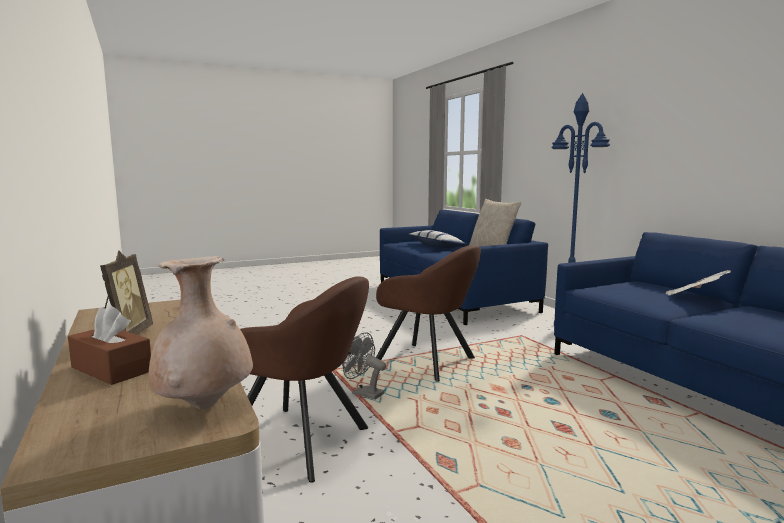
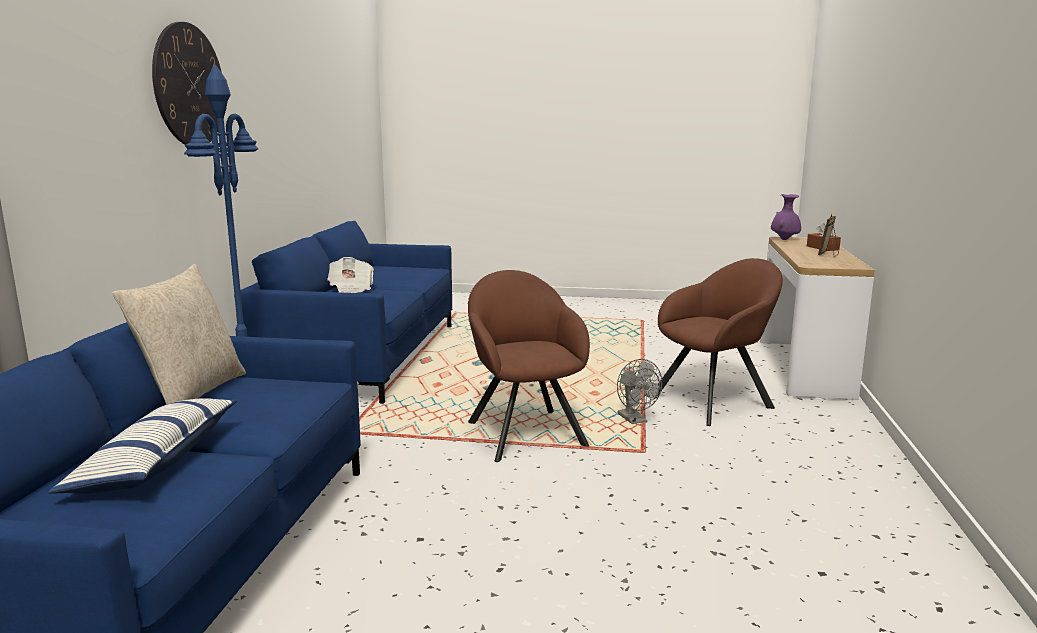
camera: 145 degrees left, 5 degrees up
(204, 406) = (784, 239): beige vase -> purple vase
(303, 442) = (715, 401): brown armchair -> brown armchair turned 90 degrees clockwise
(639, 103) = (189, 85): none -> wall clock

